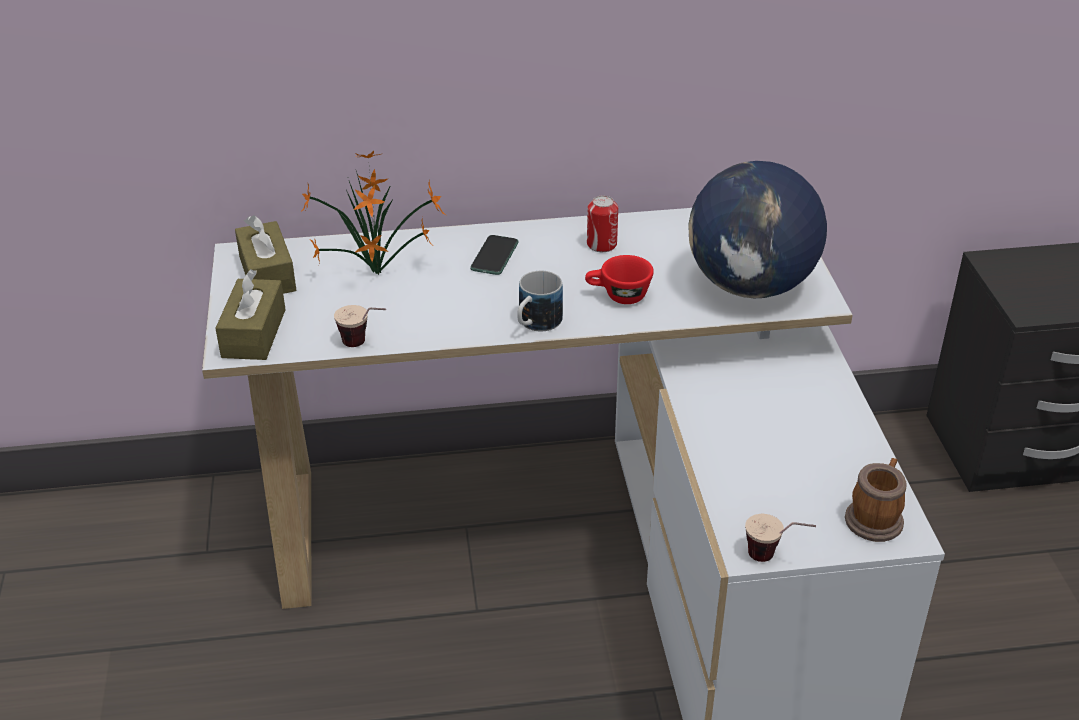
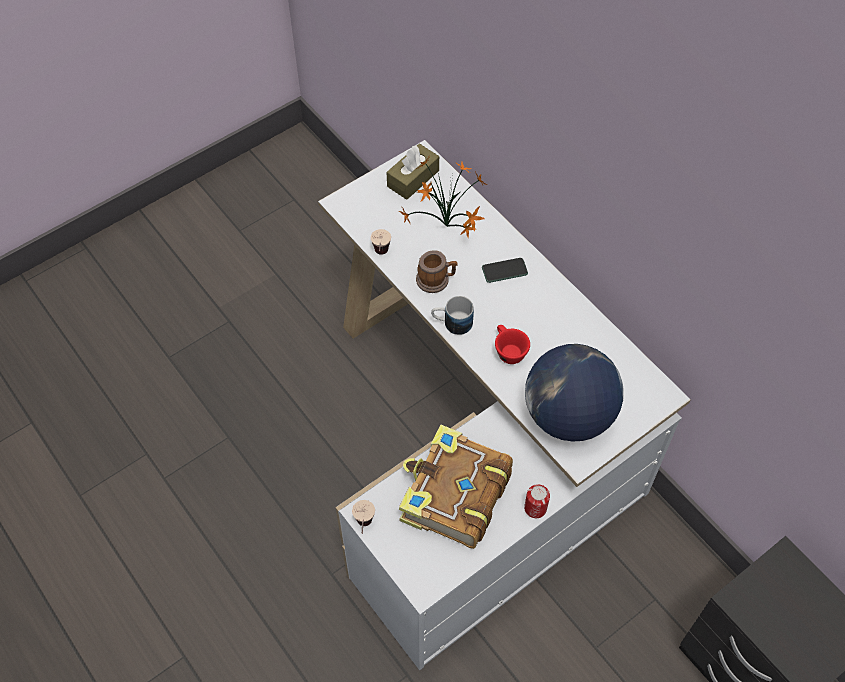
camera: 60 degrees right, 20 degrees up
(254, 333) = (359, 204): brown tissue box -> none
(601, 244) = (556, 317): can -> can (535, 508)
(777, 453) = (453, 496): none -> book
(875, 517) = (428, 567): mug -> mug (436, 280)

